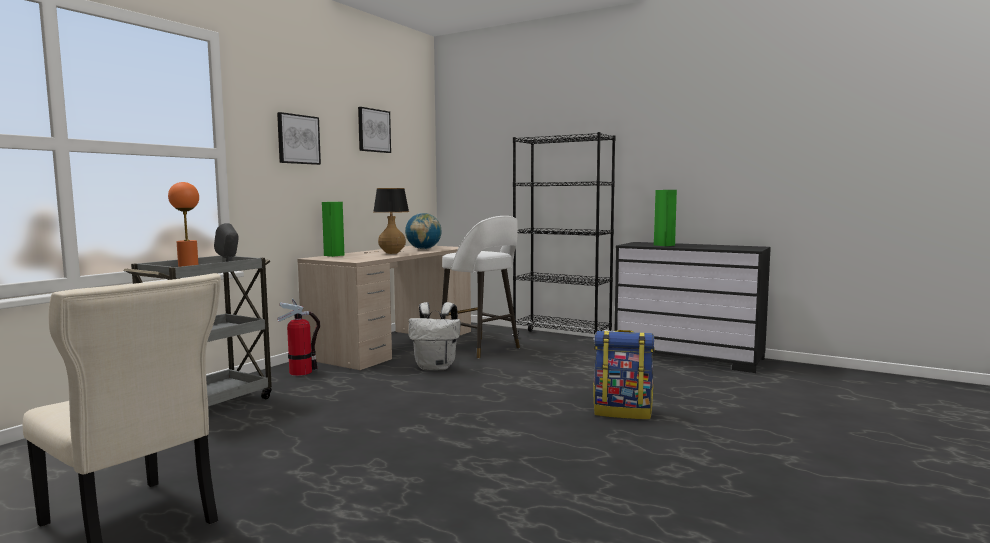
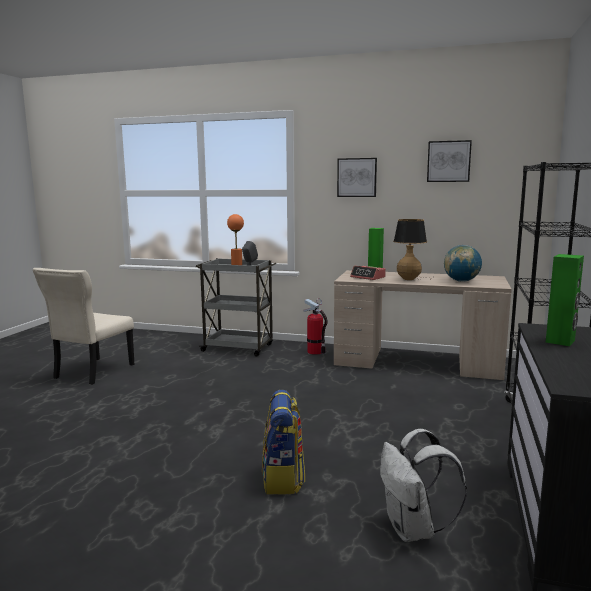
camera: 75 degrees right, 5 degrees up
(358, 257) = (368, 277): none -> alarm clock
(436, 367) = (363, 386): white backpack -> white backpack (413, 530)
(481, 348) = (443, 393): white stool -> none

